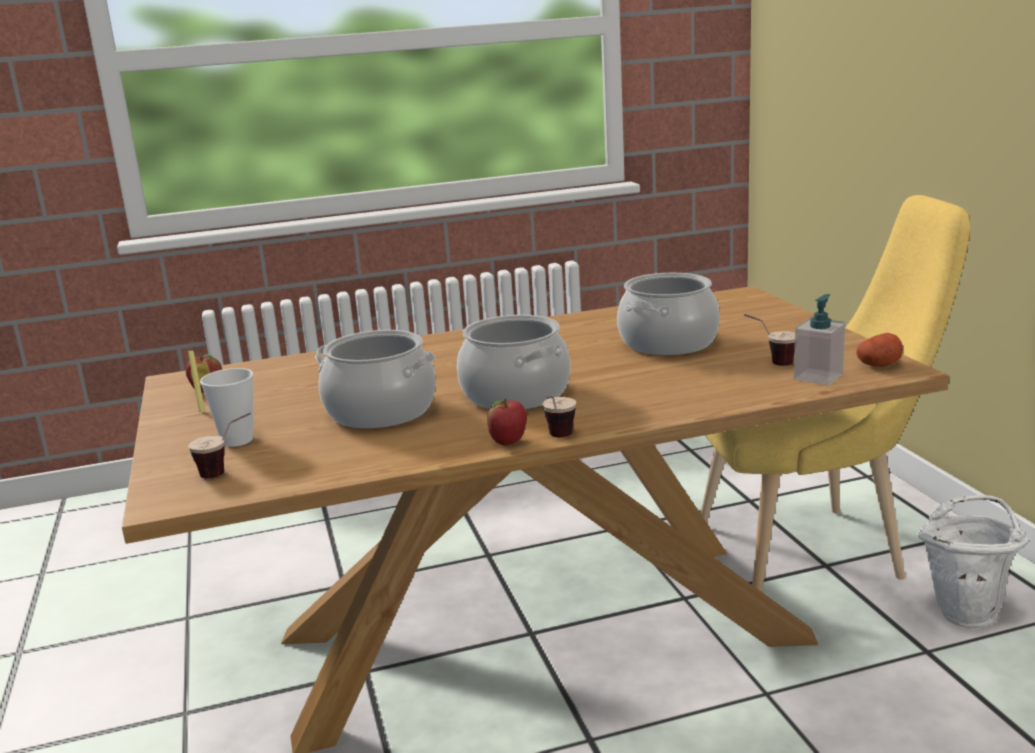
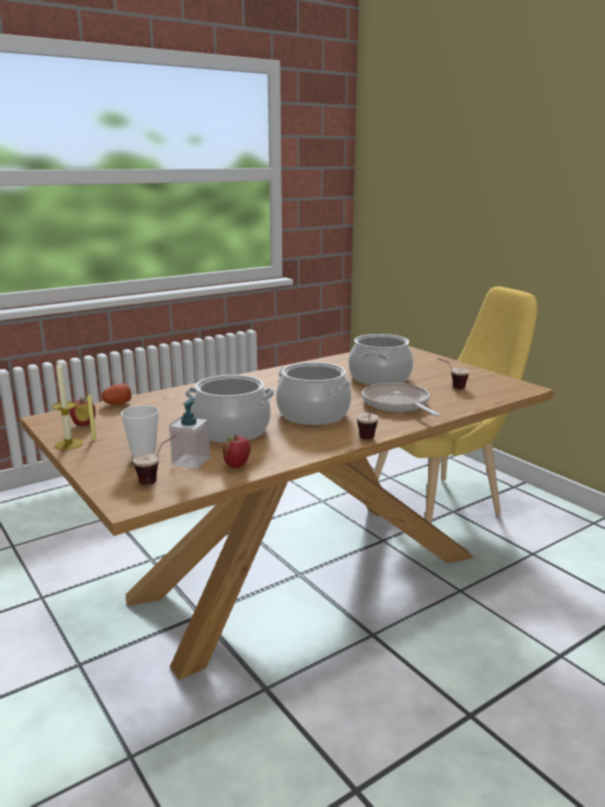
camera: 20 degrees left, 0 degrees up
(167, 416) = (69, 444): none -> candle
(509, 442) = (338, 444): apple -> apple (237, 466)
(656, 386) = (397, 404): none -> frying pan
(818, 377) = (486, 394): soap dispenser -> soap dispenser (191, 461)
(879, 365) = (513, 386): potato -> potato (117, 404)
(967, 610) = (541, 528): white bucket -> none

